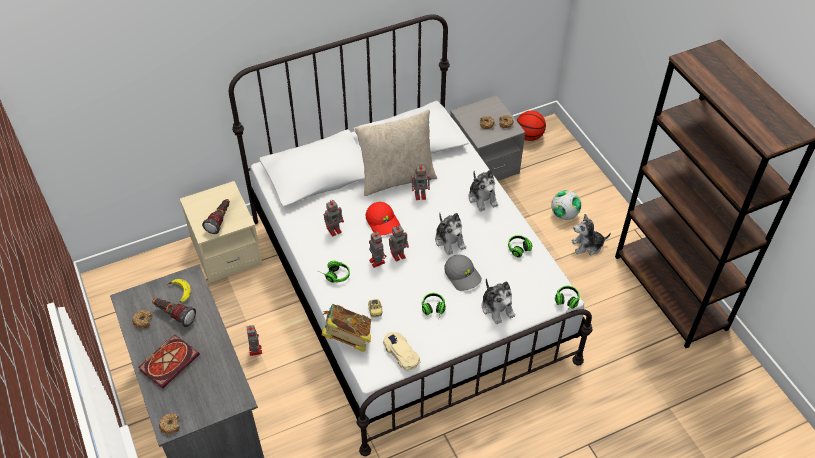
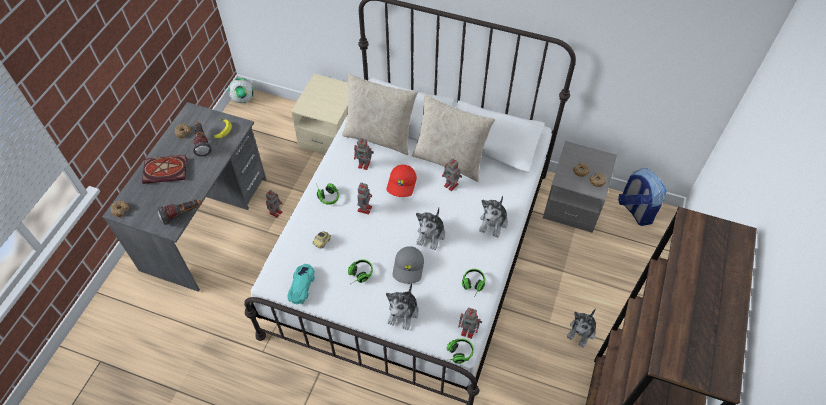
camera: 45 degrees right, 5 degrees up
(220, 220) = (319, 105): flashlight -> flashlight (183, 214)
(319, 200) = (379, 136): none -> beige pillow
(347, 338) = (283, 245): book -> none
(398, 254) = (384, 216): toy robot -> toy robot (469, 331)
(401, 352) = (302, 285): beige toy car -> turquoise toy car
(529, 136) = (635, 210): basketball -> backpack
(564, 214) = (591, 292): football -> football (243, 99)
(587, 246) = (582, 331): plush toy -> plush toy turned 90 degrees counterclockwise

